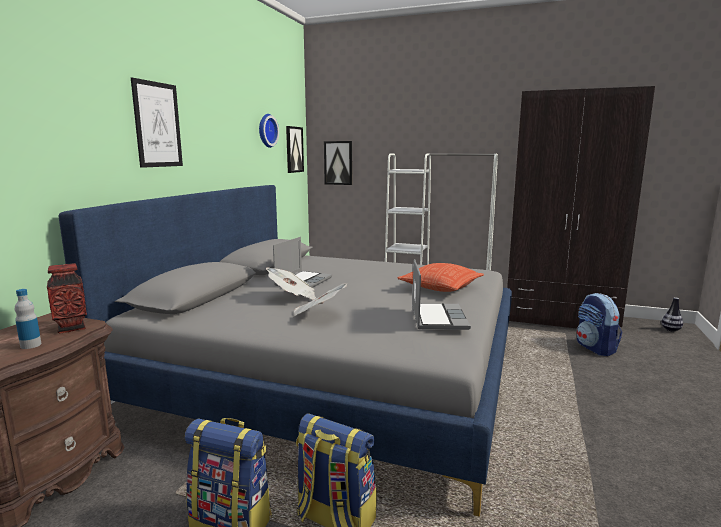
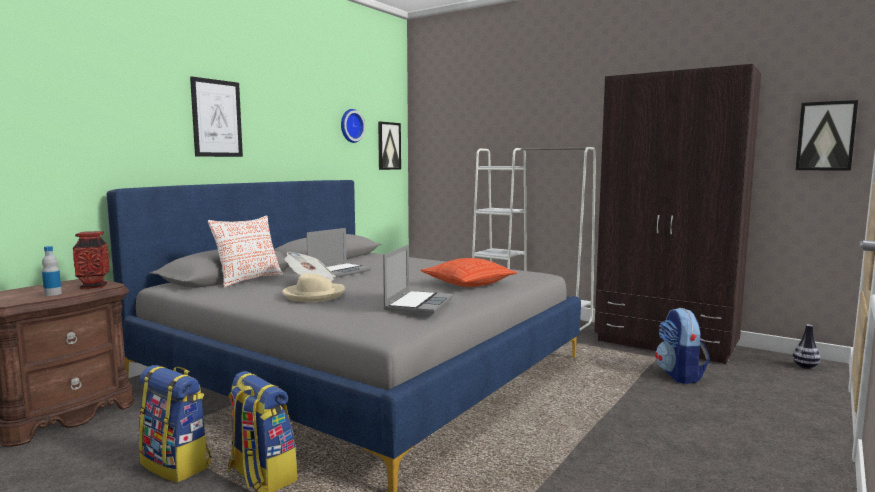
camera: 15 degrees right, 5 degrees down
(223, 299) = (249, 280): none -> white pillow
(318, 314) = (314, 295): newspaper -> beige hat
(338, 163) = (437, 160): picture -> picture (825, 136)

